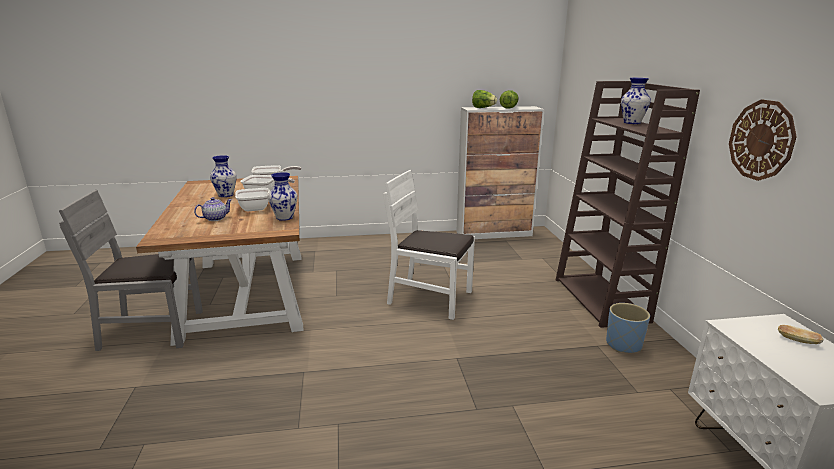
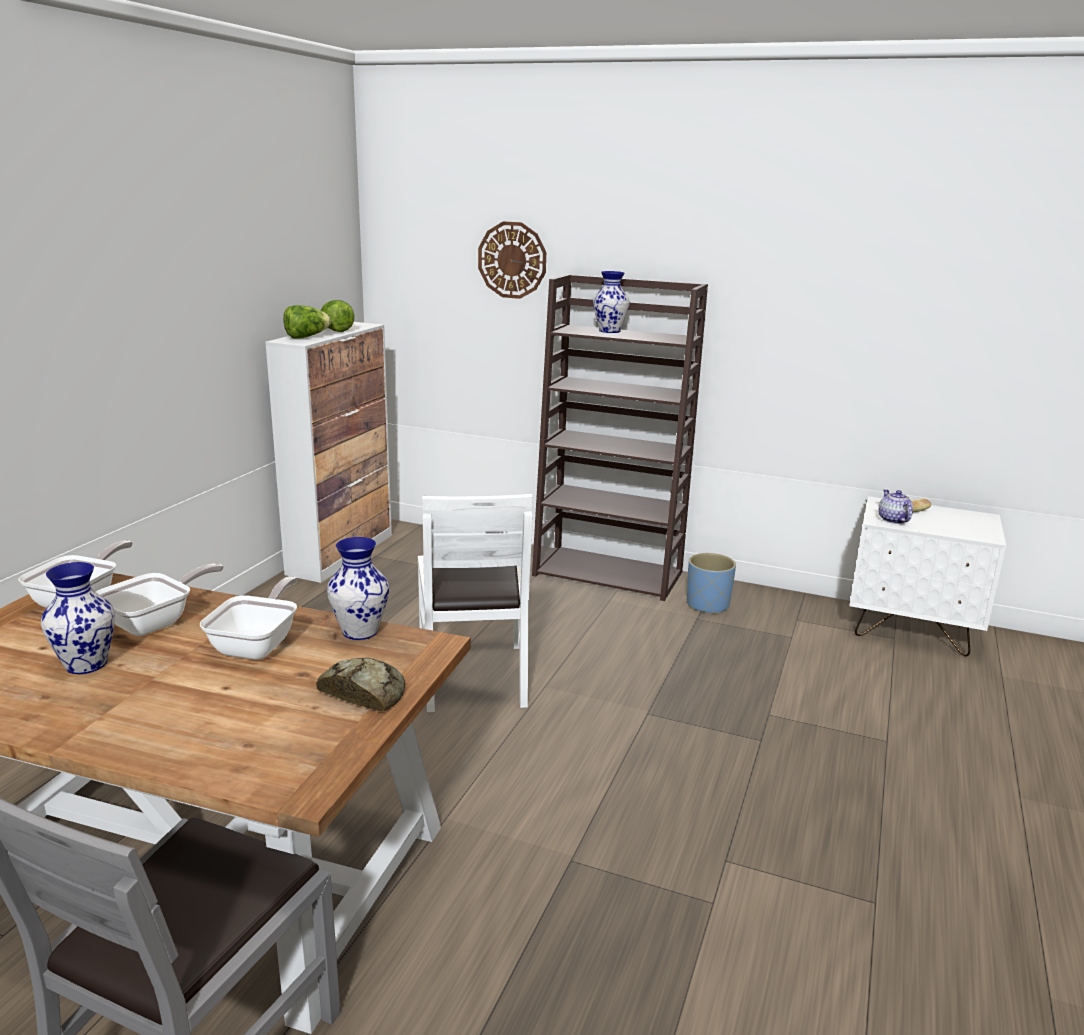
camera: 60 degrees left, 0 degrees up
(215, 218) = (255, 701): teapot -> teapot (893, 520)
(233, 230) = (364, 692): none -> bread
(430, 298) = (473, 675): white chair -> white chair turned 60 degrees counterclockwise
(761, 140) = (805, 334): wall clock -> wall clock (512, 260)

